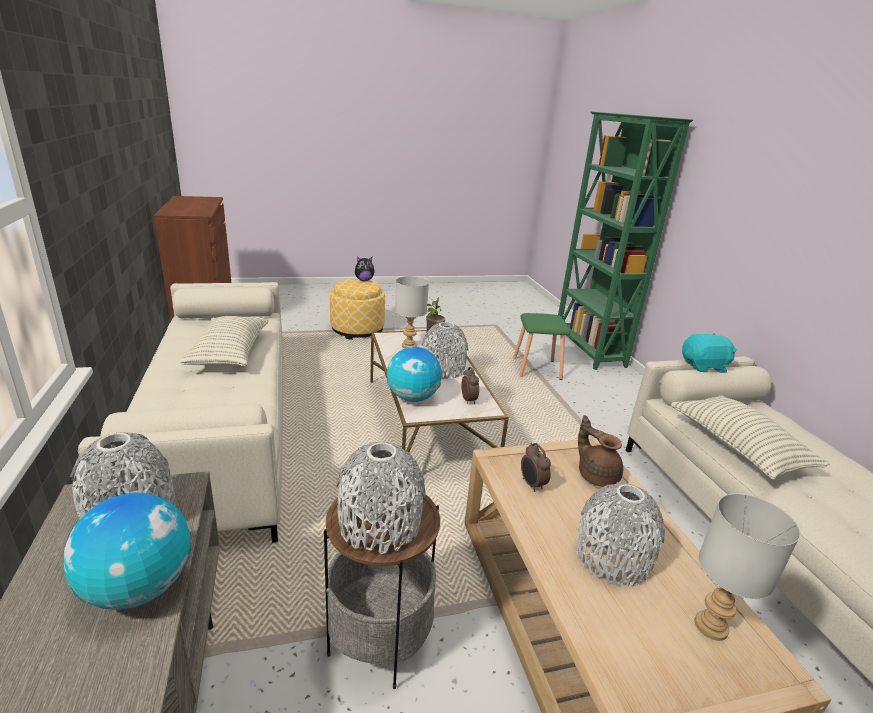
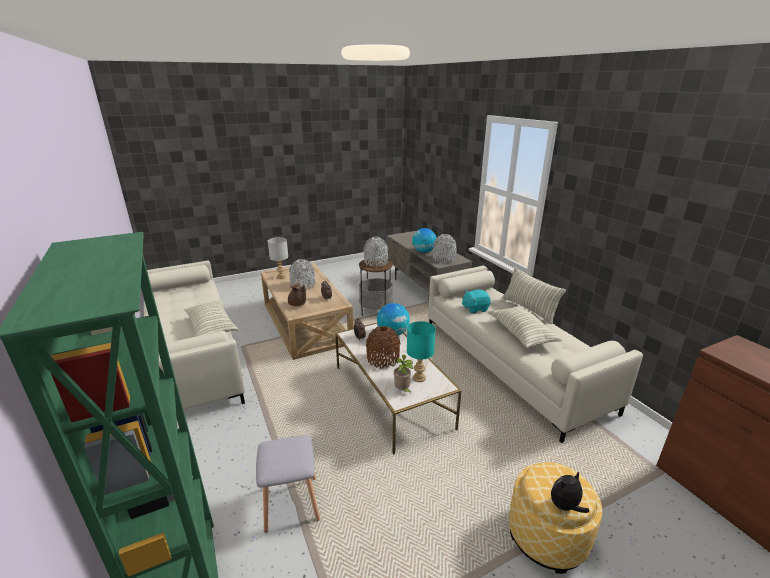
camera: 170 degrees right, 0 degrees up
(145, 383) = (529, 309): none -> pillow
(409, 346) = (419, 378): grey table lamp -> turquoise table lamp
(442, 369) = (383, 359): grey vase -> brown vase
(537, 368) = (290, 503): green stool -> grey stool
(704, 367) = (193, 344): turquoise plush toy -> turquoise plush toy (475, 309)

